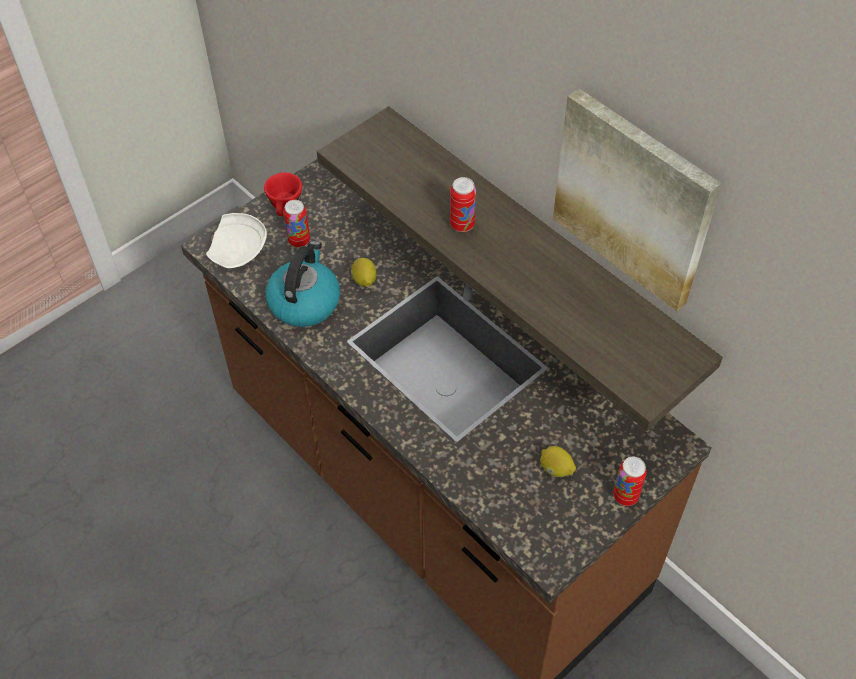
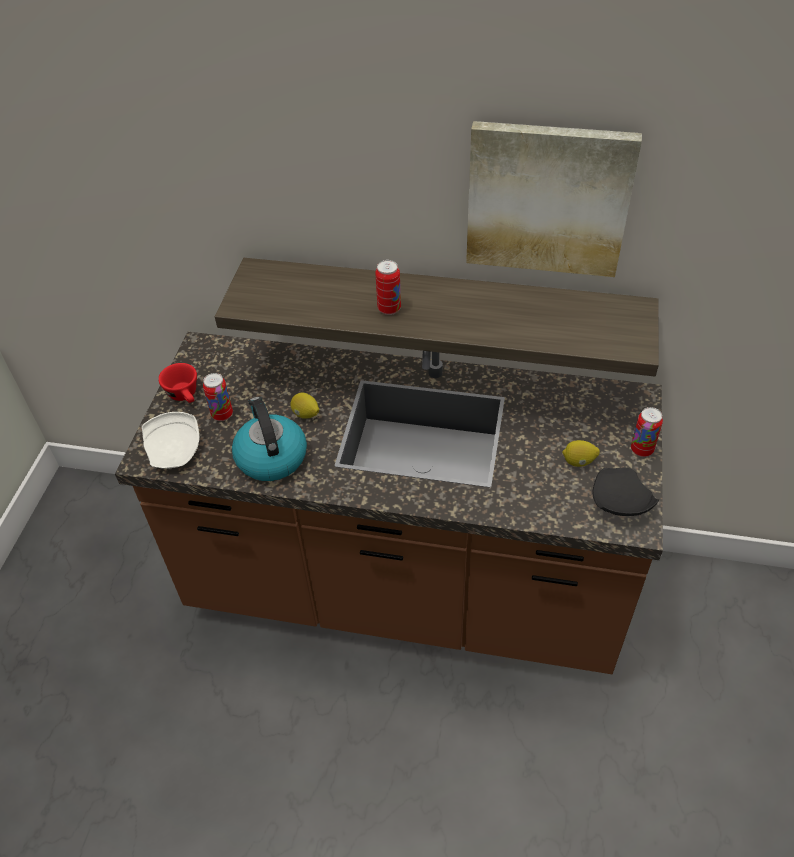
camera: 35 degrees left, 5 degrees down
(555, 529) = (619, 502): none -> black plate

